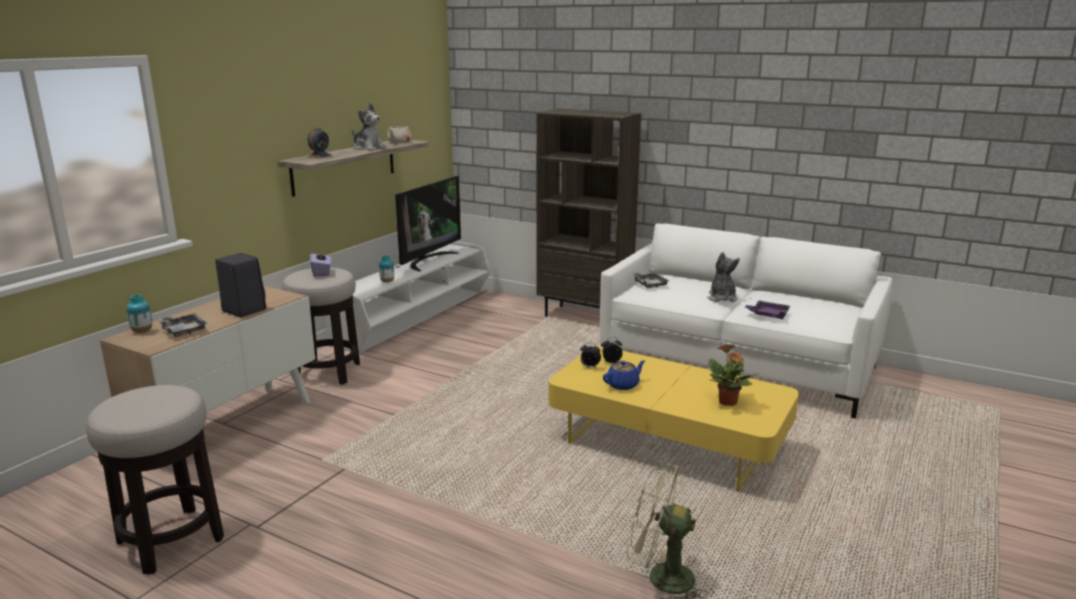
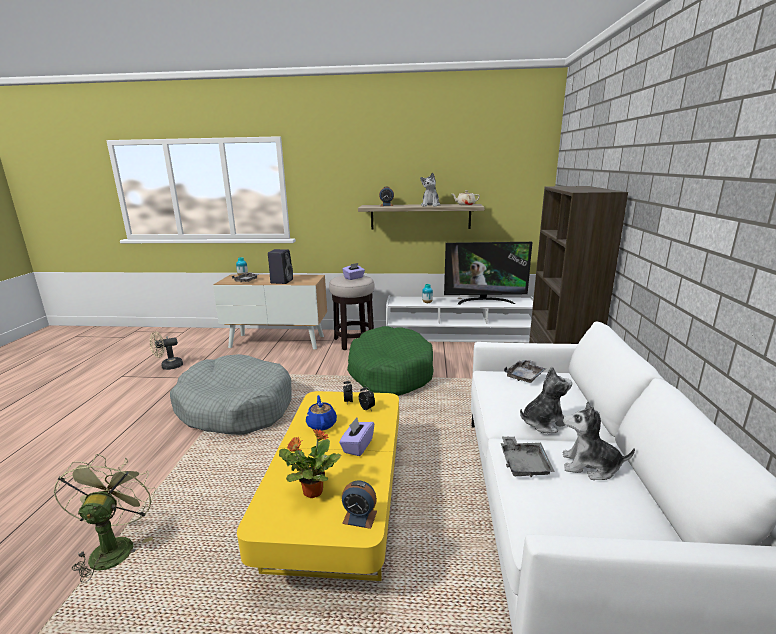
camera: 65 degrees right, 0 degrees up
(171, 540) = (168, 366): stool -> beige fan
(421, 481) = (235, 407): none -> grey dog bed
(450, 370) = (390, 372): none -> green dog bed
(623, 385) = (321, 424): blue teapot -> blue teapot turned 135 degrees counterclockwise
(674, 376) = (357, 446): none -> purple tissue box
(767, 390) = (360, 517): none -> alarm clock
(768, 315) = (524, 464): purple tray -> grey tray
(779, 301) = (590, 466): none -> plush toy

